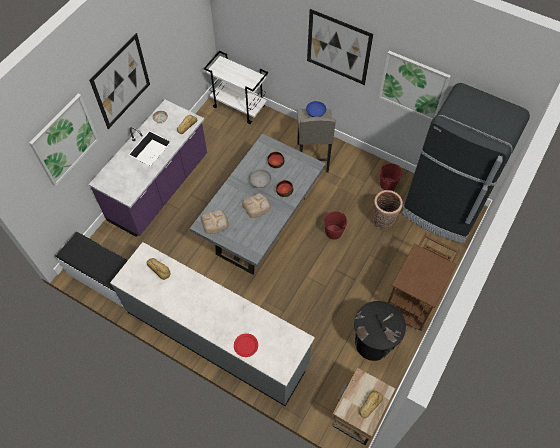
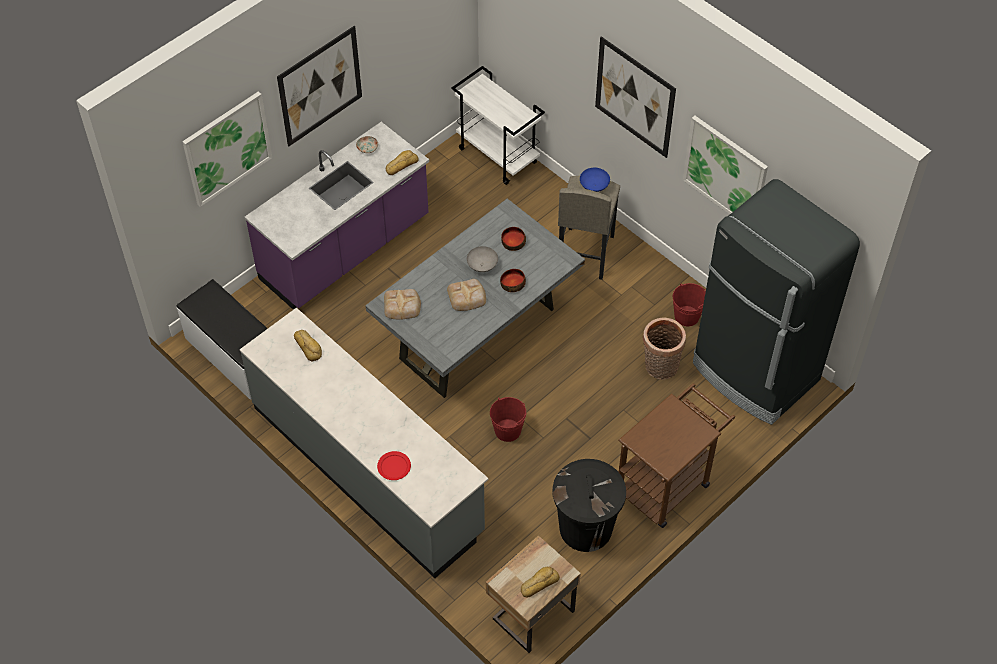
camera: 15 degrees right, 5 degrees down
(333, 232) = (581, 366): red bucket -> red bucket (507, 430)

